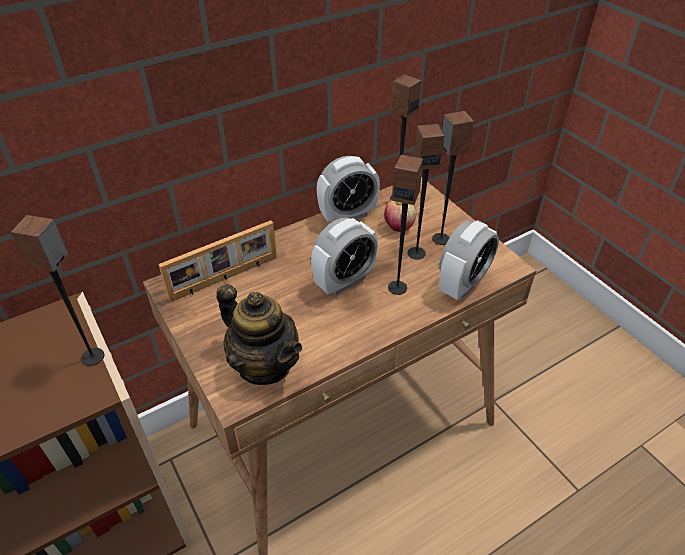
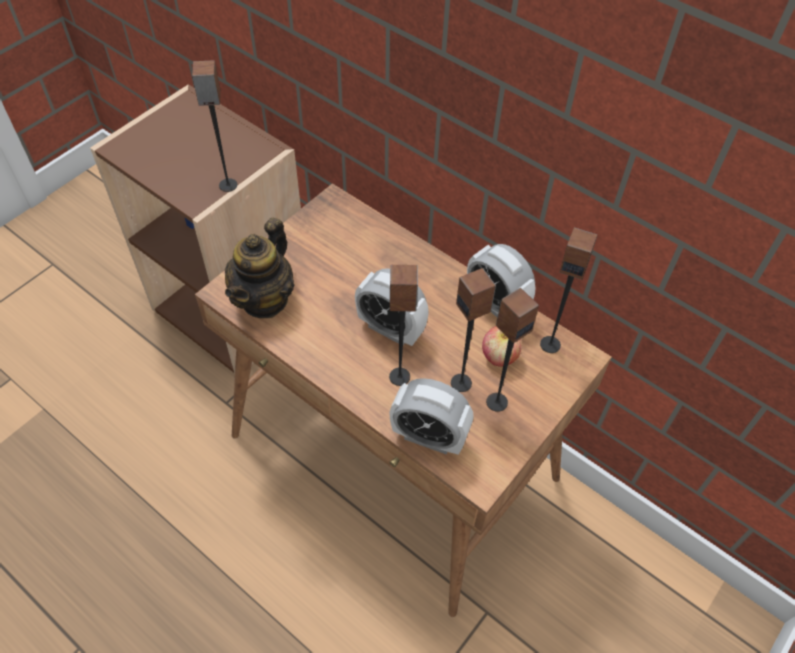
camera: 70 degrees right, 10 degrees up
(225, 279) = (357, 237): picture frame -> none

